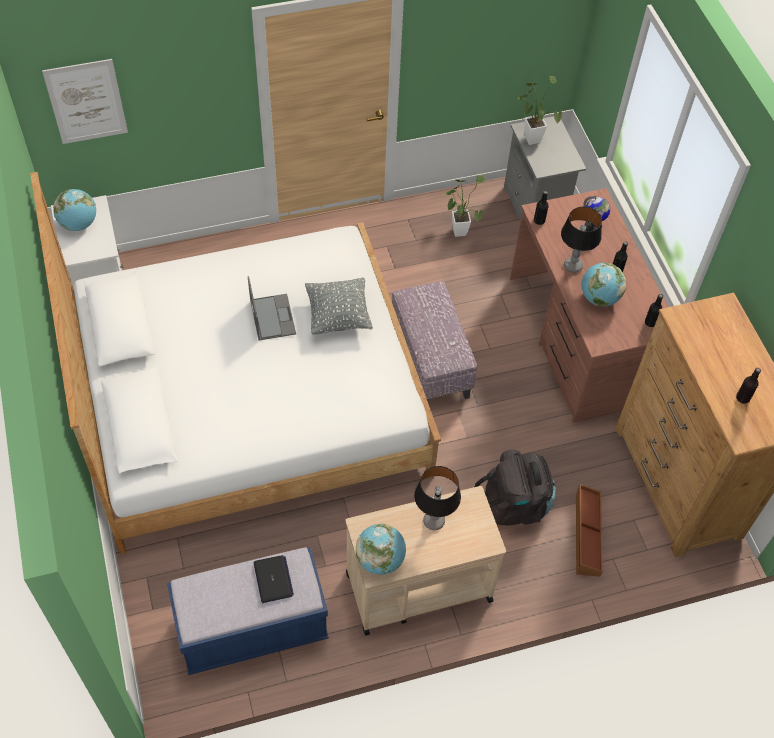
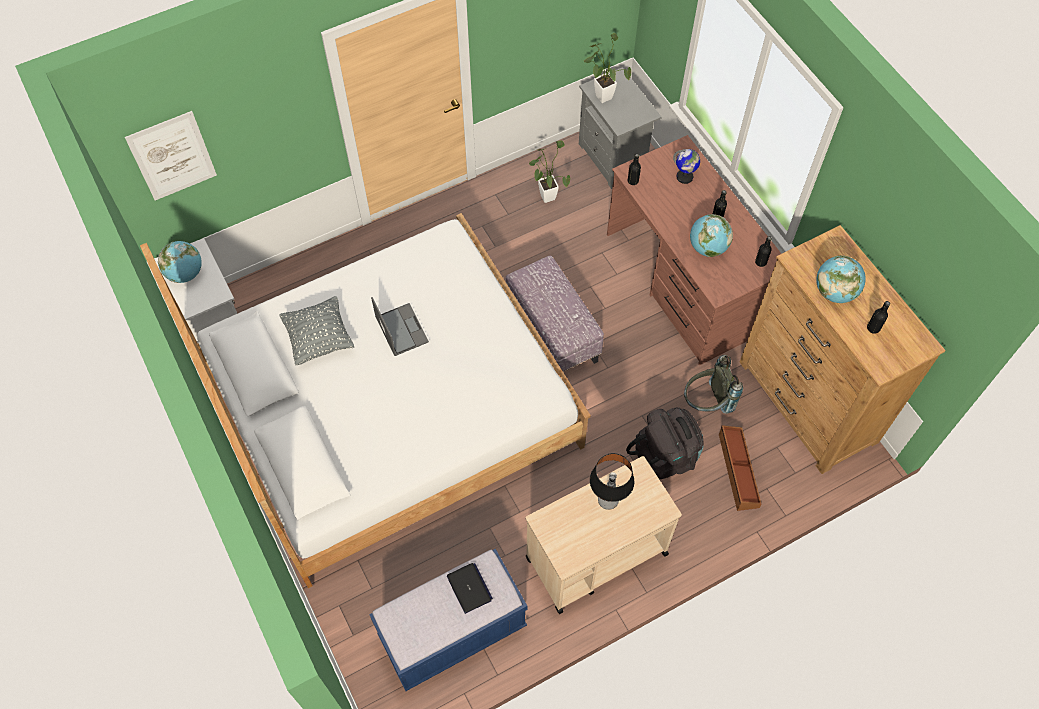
camera: 10 degrees left, 5 degrees up
(338, 316) = (464, 315): grey pillow -> grey pillow (319, 339)
(380, 559) = (568, 549): globe -> globe (834, 292)
(571, 461) = (707, 403): none -> grey backpack
(573, 266) = (675, 220): table lamp -> none

